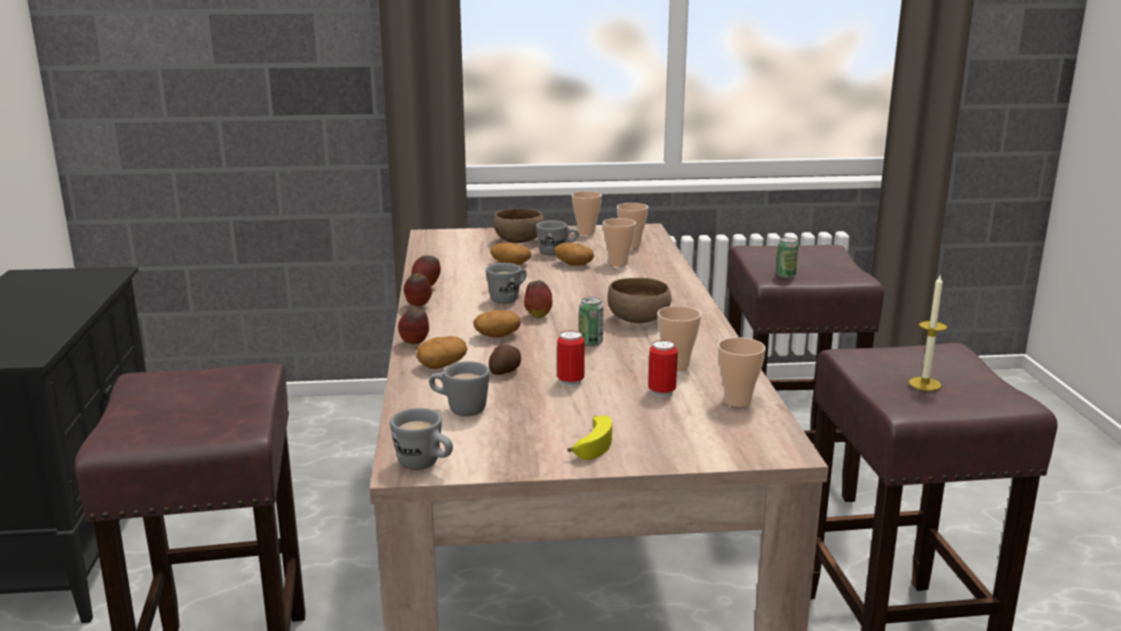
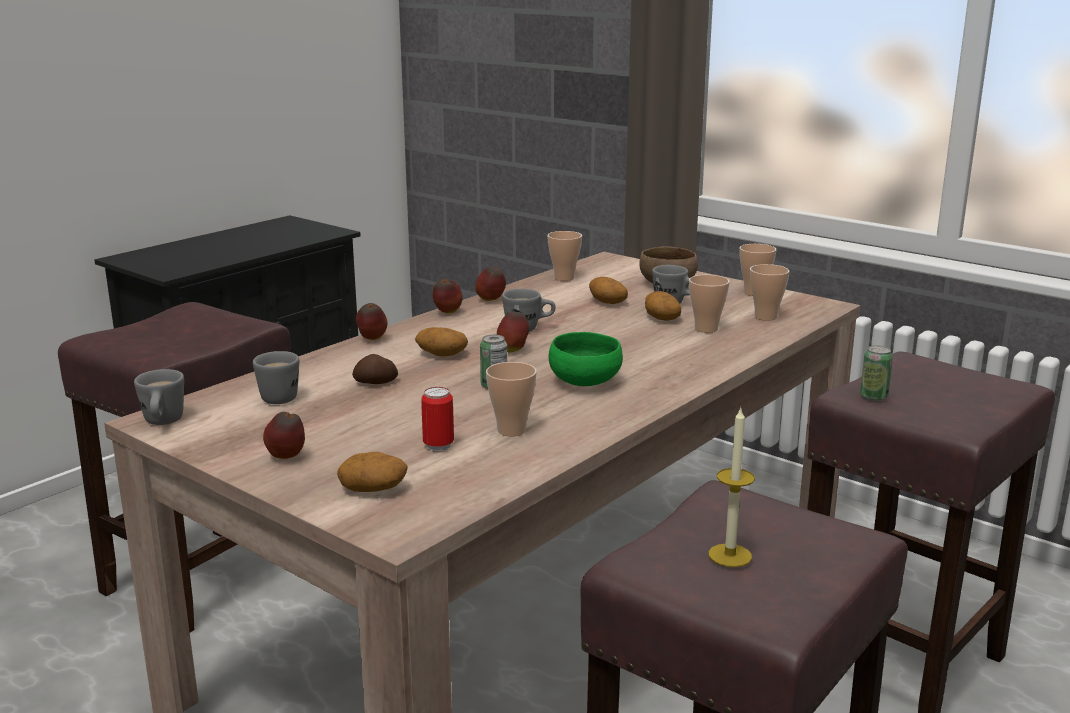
camera: 45 degrees right, 0 degrees up
(442, 365) = (349, 361): potato -> potato (374, 488)
(570, 381) = (397, 408): can -> none
(592, 443) = (287, 458): banana -> apple
(639, 319) = (586, 382): brown bowl -> green bowl
(737, 401) = (475, 480): cup -> cup (564, 278)

